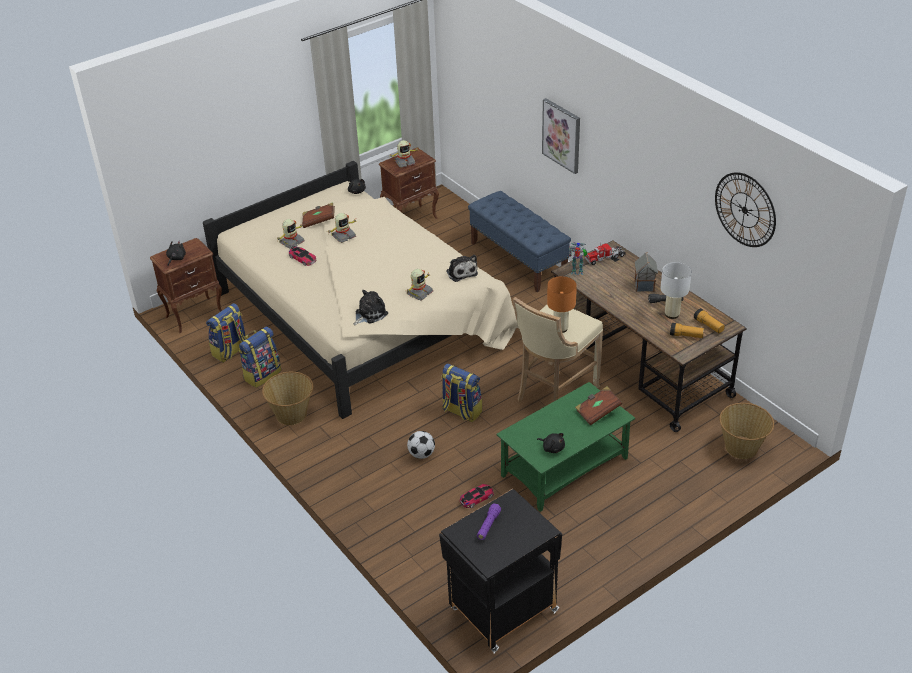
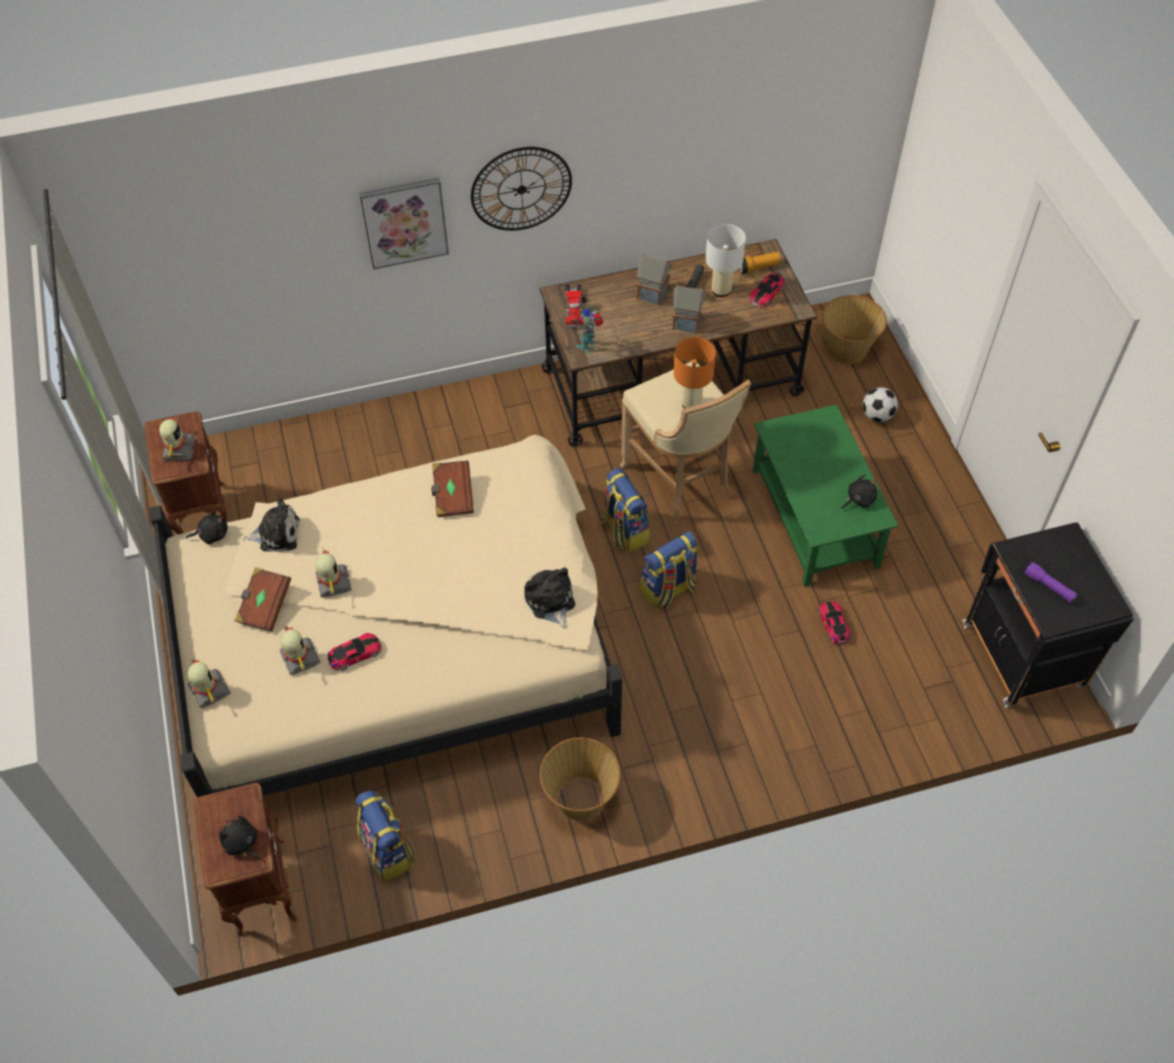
camera: 70 degrees left, 15 degrees up
(262, 374) = (469, 817): backpack -> backpack (624, 531)
(419, 293) = (532, 529): toy robot -> toy robot (208, 690)
(421, 454) = (731, 660): football -> football (877, 415)
(461, 272) = (511, 467): plush toy -> plush toy (276, 534)
(518, 260) = (387, 424): blue bench -> none
(597, 411) = (812, 434): brown book -> brown book (452, 496)
(629, 307) = (687, 322): none -> toy house
(686, 335) = (766, 293): flashlight -> toy car
(745, 210) = (755, 113): wall clock -> wall clock (521, 189)

